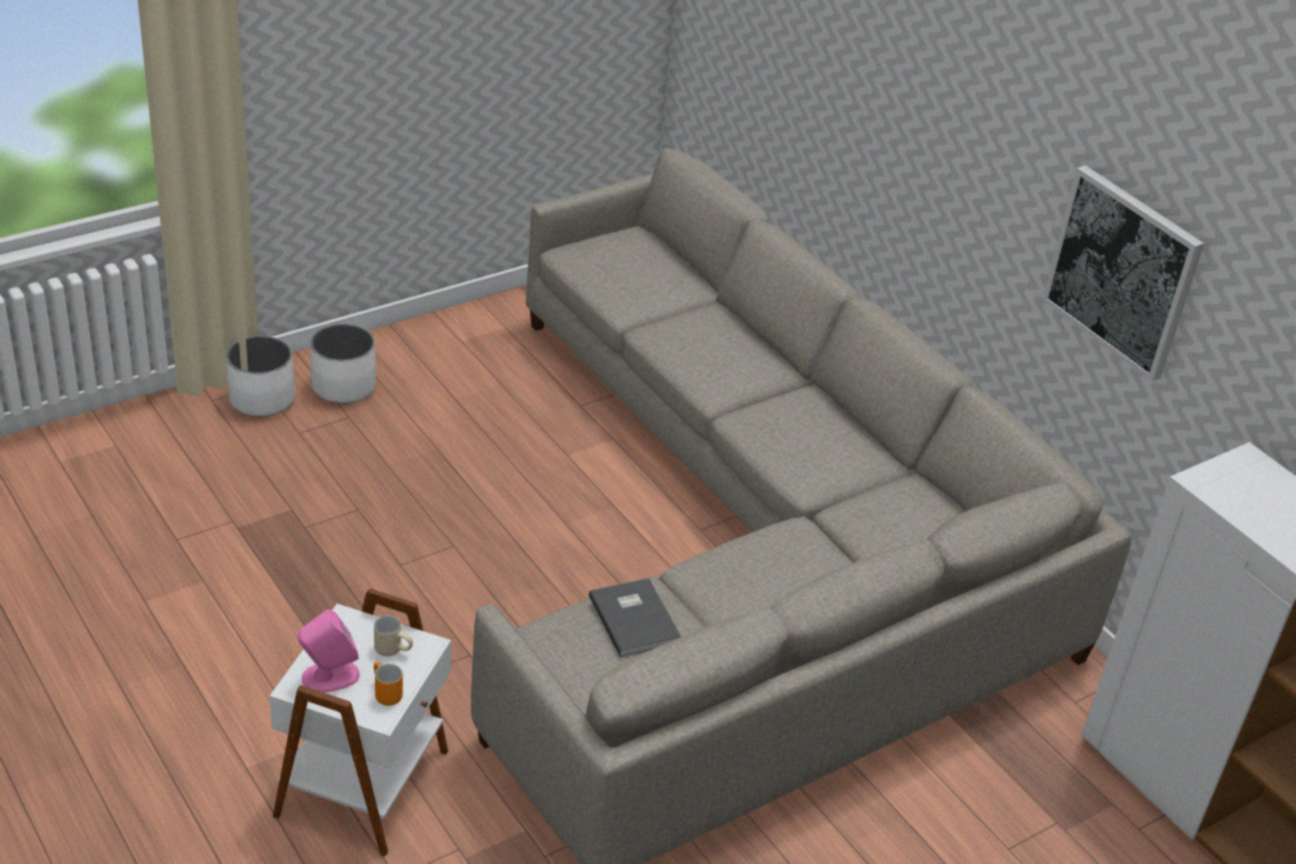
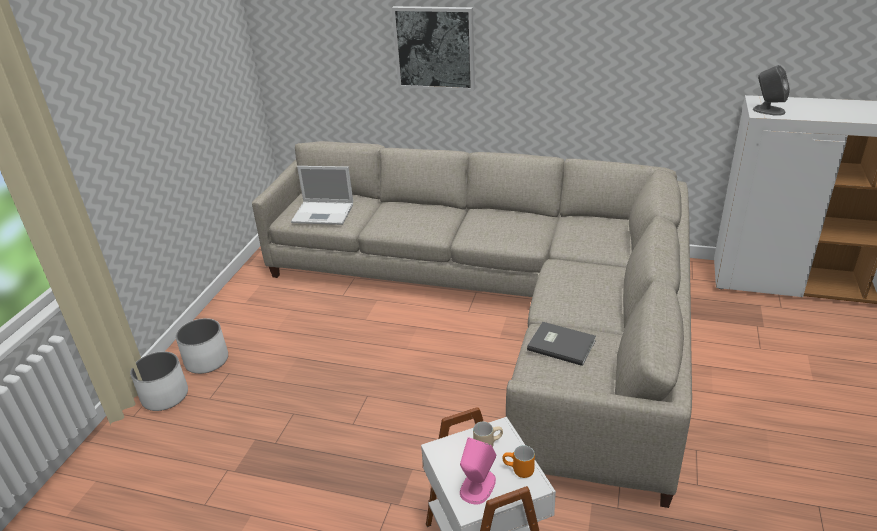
camera: 35 degrees left, 5 degrees down
(619, 273) = (324, 213): none -> laptop
(1123, 271) = (636, 50): picture -> picture (434, 48)
(1222, 484) = (768, 110): none -> grey speaker

